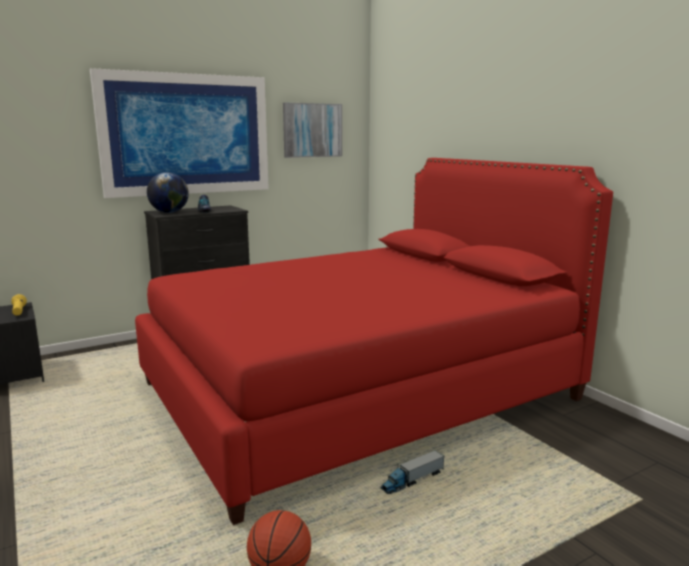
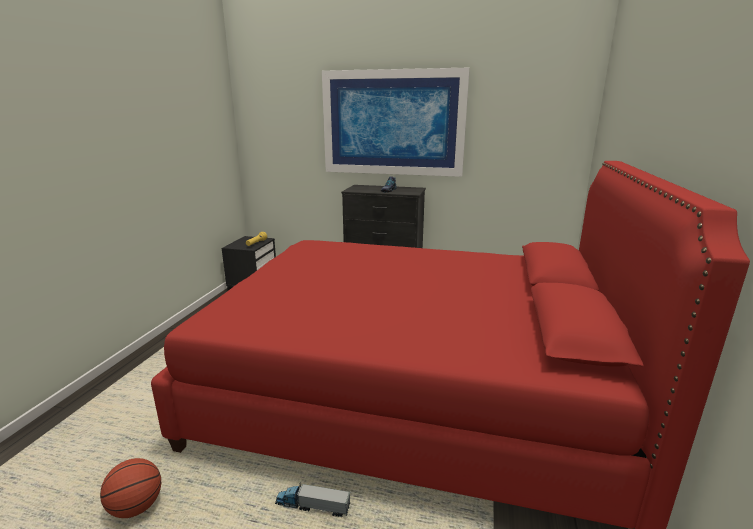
camera: 45 degrees right, 5 degrees up
(169, 212) = (362, 188): globe -> none
(312, 130) = (521, 120): picture -> none

